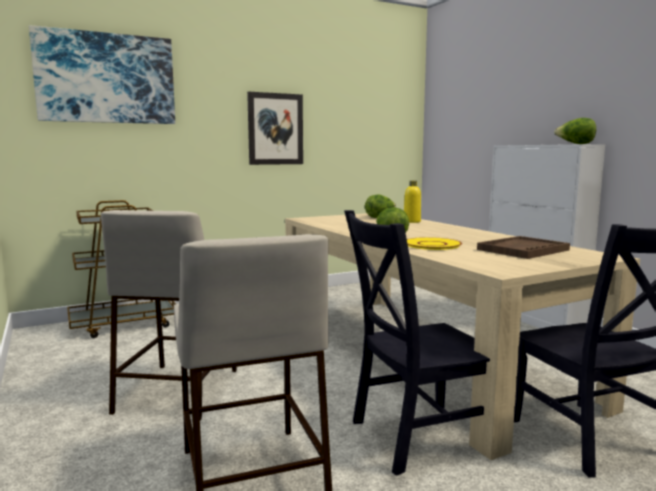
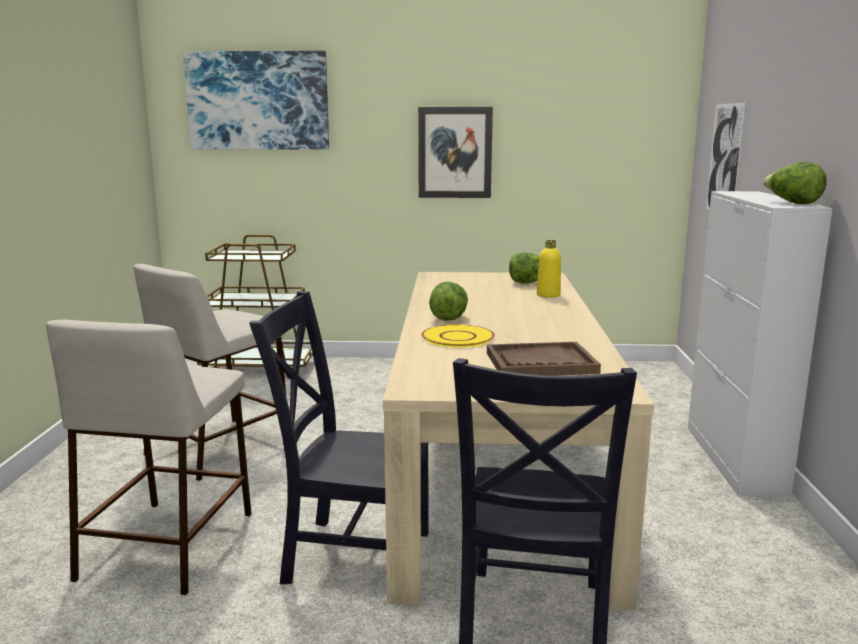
camera: 30 degrees right, 5 degrees up
(466, 131) = (724, 159): none -> picture

